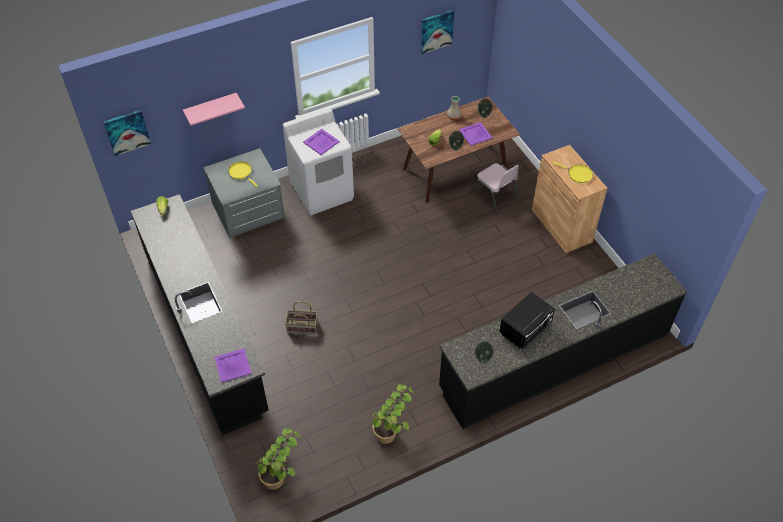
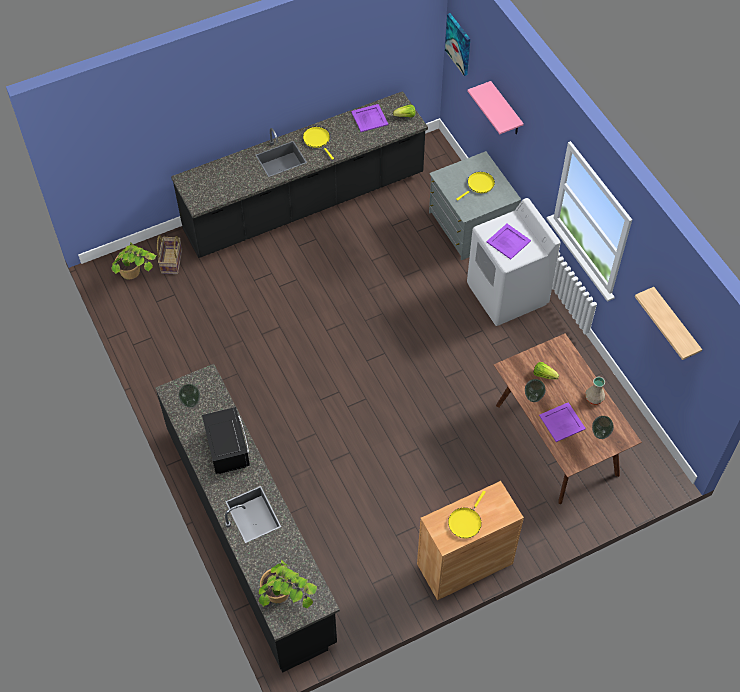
camera: 90 degrees right, 5 degrees up
(181, 273) = (317, 140): none -> yellow frying pan
(233, 365) = (202, 191): purple tray -> purple tray (369, 118)
(302, 327) = (306, 285): basket -> basket (171, 261)
(393, 428) = (176, 369): potted plant -> potted plant (286, 601)
(436, 31) = (675, 324): picture -> shelf
(494, 195) = (514, 485): pink chair -> none
(526, 329) = (228, 448): black microwave -> black microwave turned 150 degrees counterclockwise

